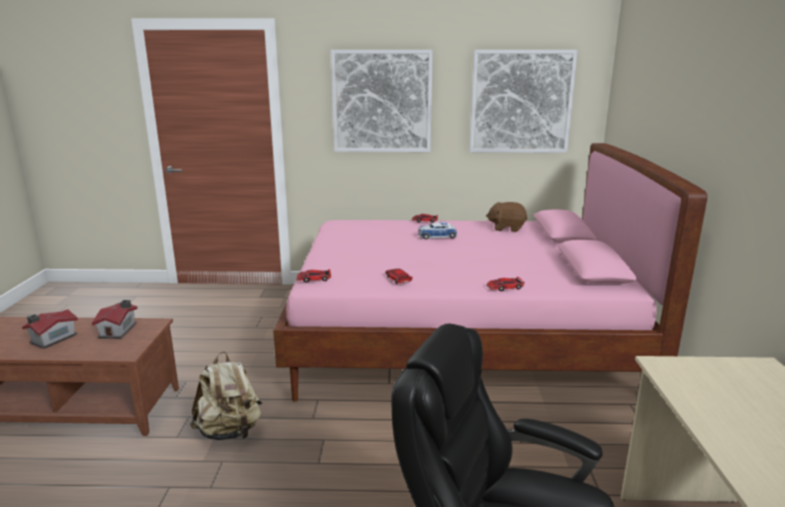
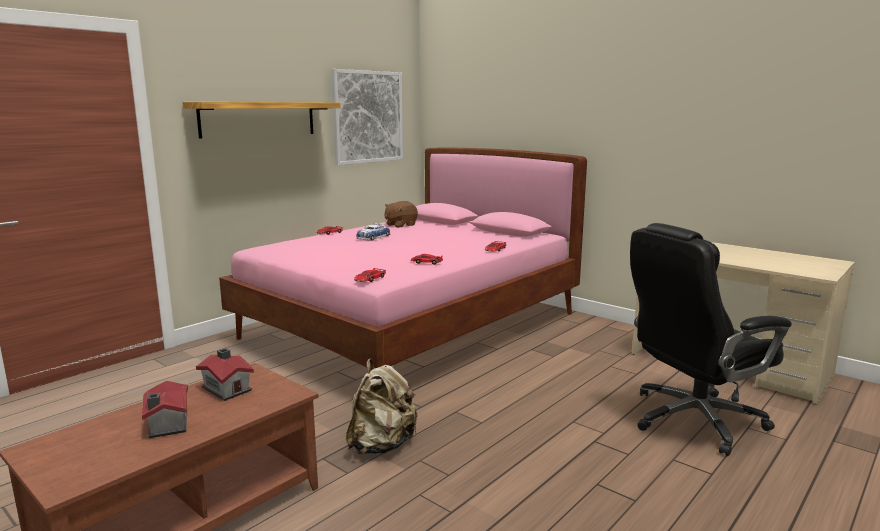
camera: 50 degrees left, 5 degrees down
(382, 101) = (259, 119): picture -> shelf

